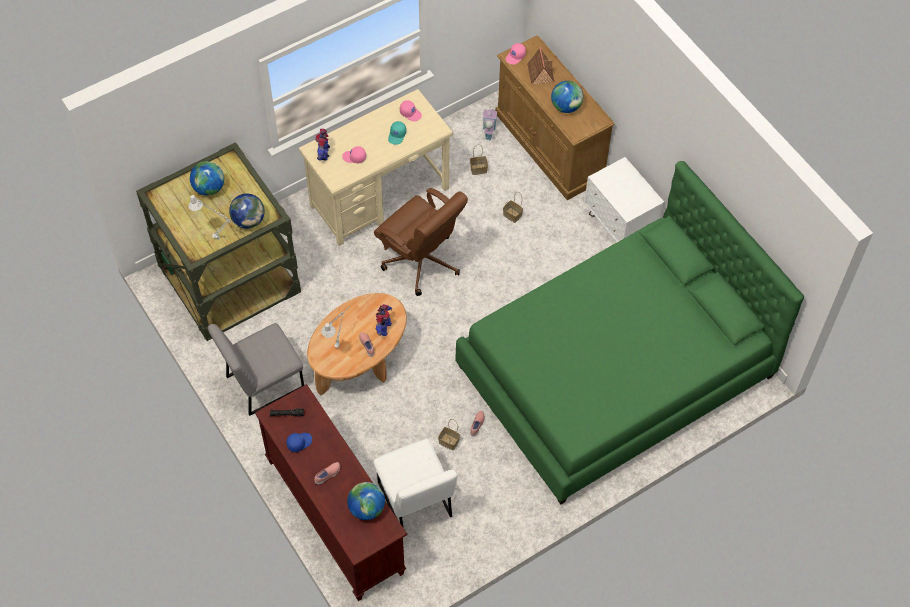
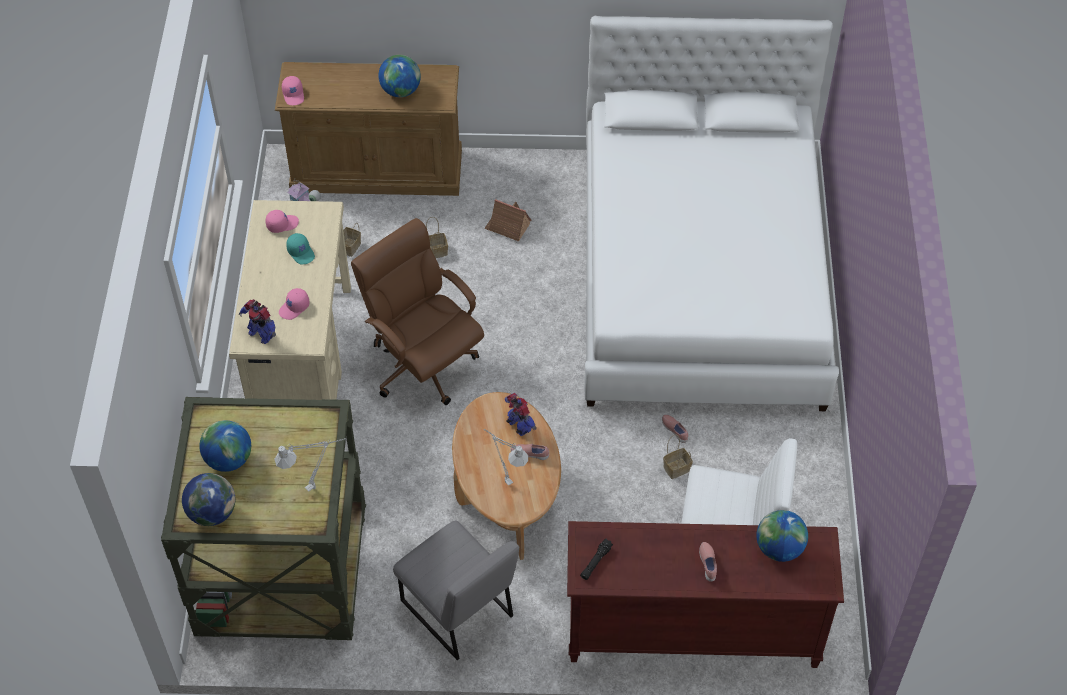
camera: 55 degrees left, 5 degrees down
(248, 220) = (314, 443): globe -> globe (212, 513)
(262, 383) = (458, 611): grey chair -> grey chair turned 45 degrees counterclockwise
(299, 442) = (643, 570): blue cap -> none
(421, 260) = (423, 365): brown office chair -> brown office chair turned 120 degrees counterclockwise
(540, 73) = (335, 87): toy house -> toy house (508, 226)
(615, 371) = (701, 274): green bed -> white bed
(619, 226) = (529, 171): white nightstand -> none

